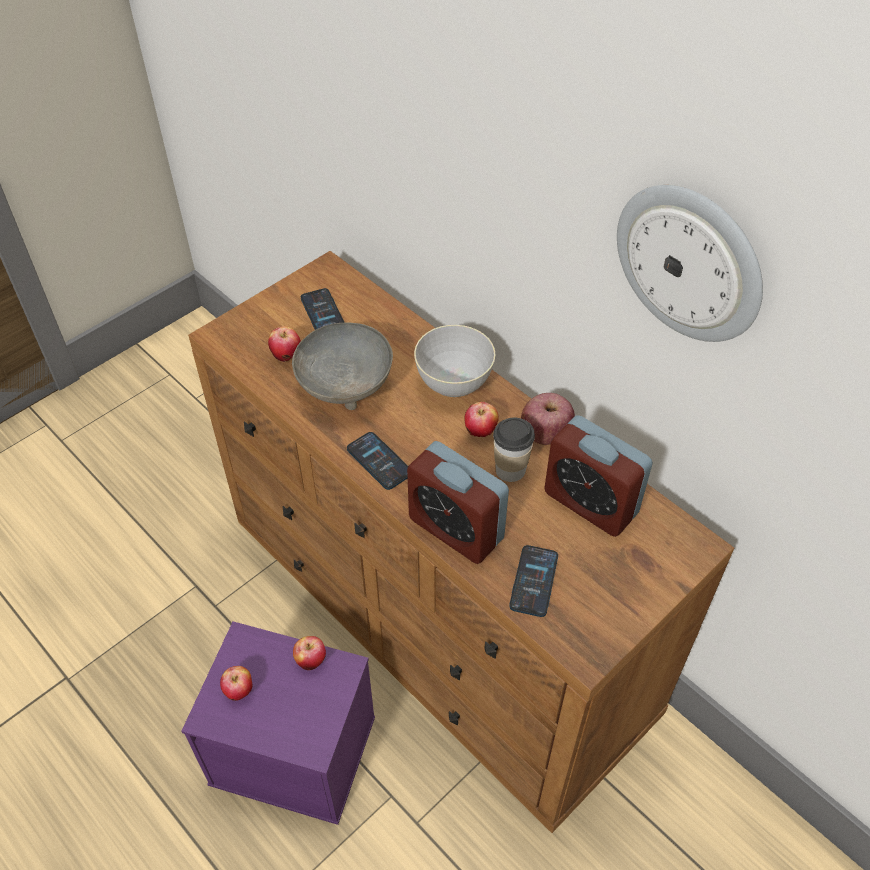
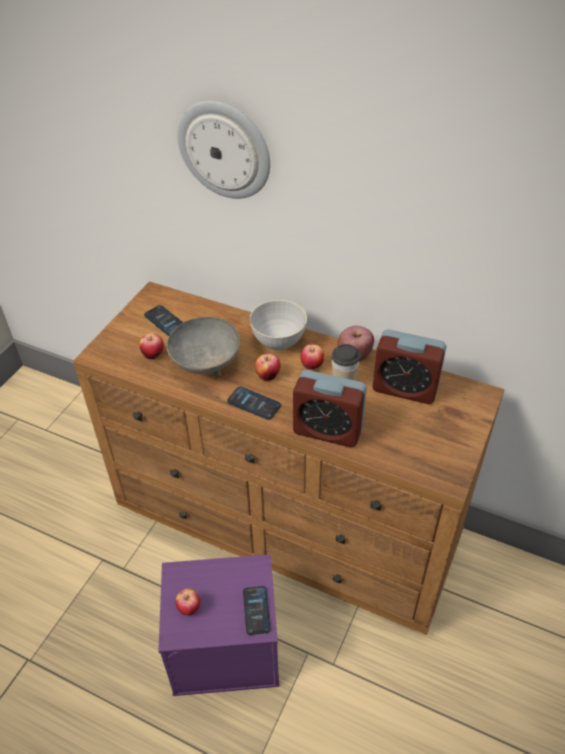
camera: 20 degrees left, 5 degrees down
(311, 660) = (231, 570): apple -> apple (268, 376)
(534, 581) = (394, 446): phone -> phone (256, 610)
(690, 262) = (446, 202): wall clock -> wall clock (225, 149)

